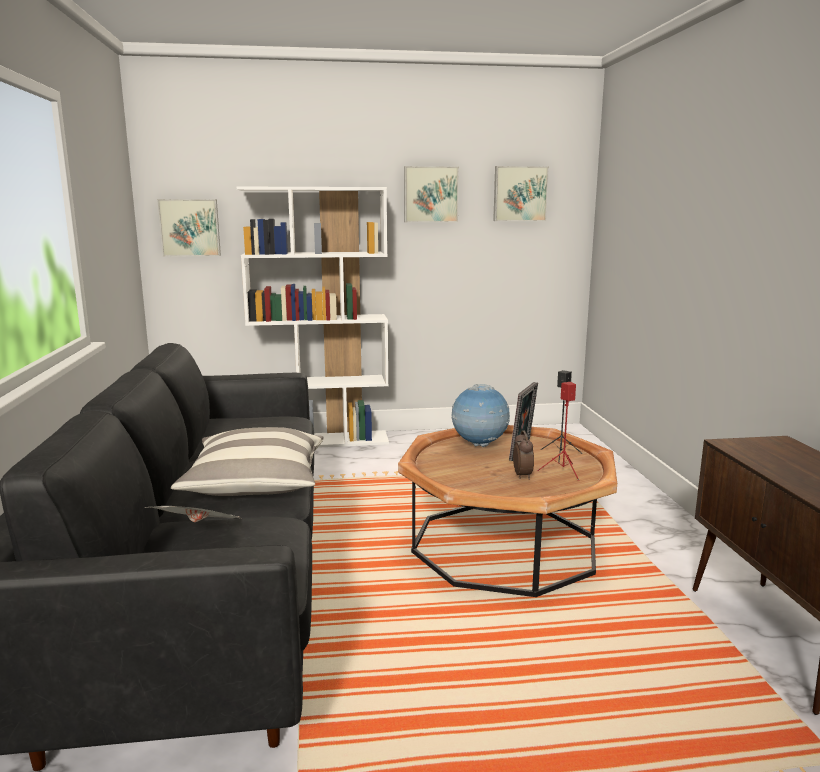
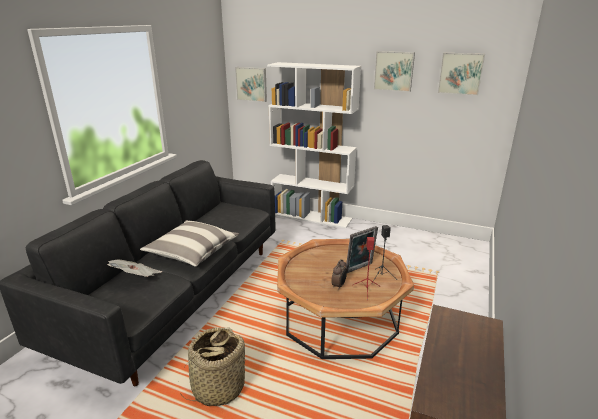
camera: 30 degrees right, 10 degrees up
(428, 688) = (218, 387): none -> basket
(479, 445) = (342, 255): globe -> none

